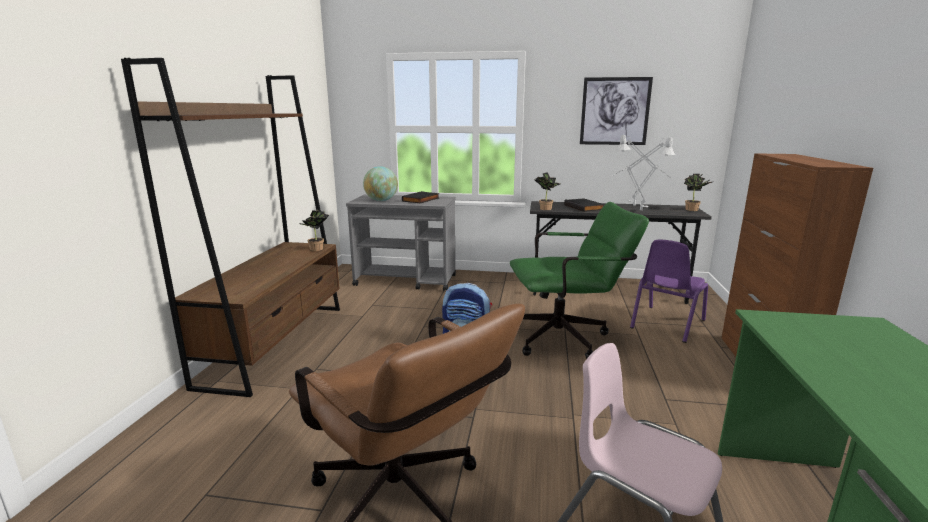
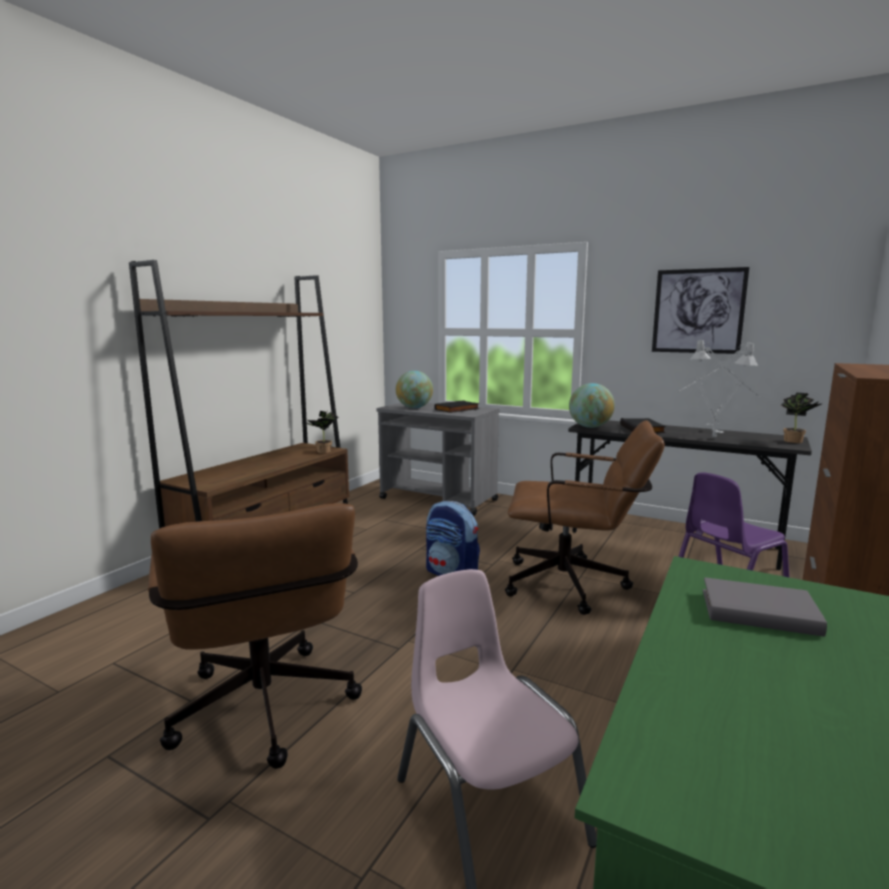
camera: 20 degrees right, 5 degrees down
(545, 208) = (590, 427): potted plant -> globe
(567, 338) = (576, 585): green office chair -> brown office chair
(837, 343) = (759, 612): none -> grey book

